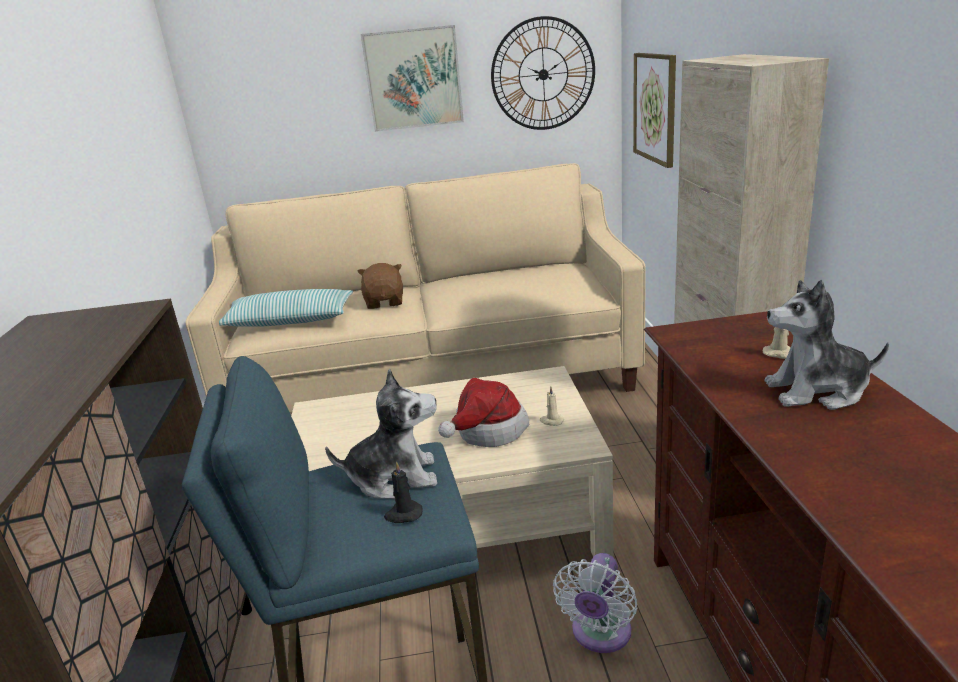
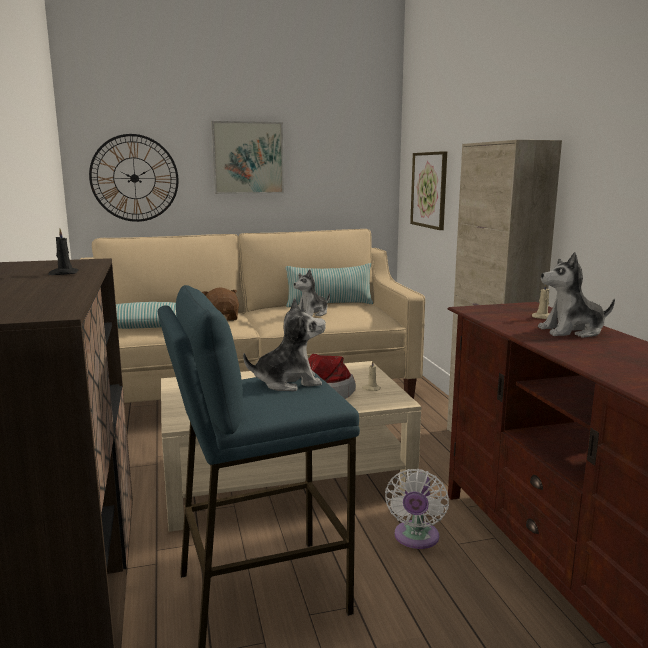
camera: 10 degrees left, 10 degrees down
(403, 514) = (303, 397): black candle -> black candle (63, 274)
(497, 290) = (312, 313): none -> plush toy
(524, 270) = (329, 304): none -> pillow
(543, 74) = (344, 164): wall clock -> wall clock (134, 178)

